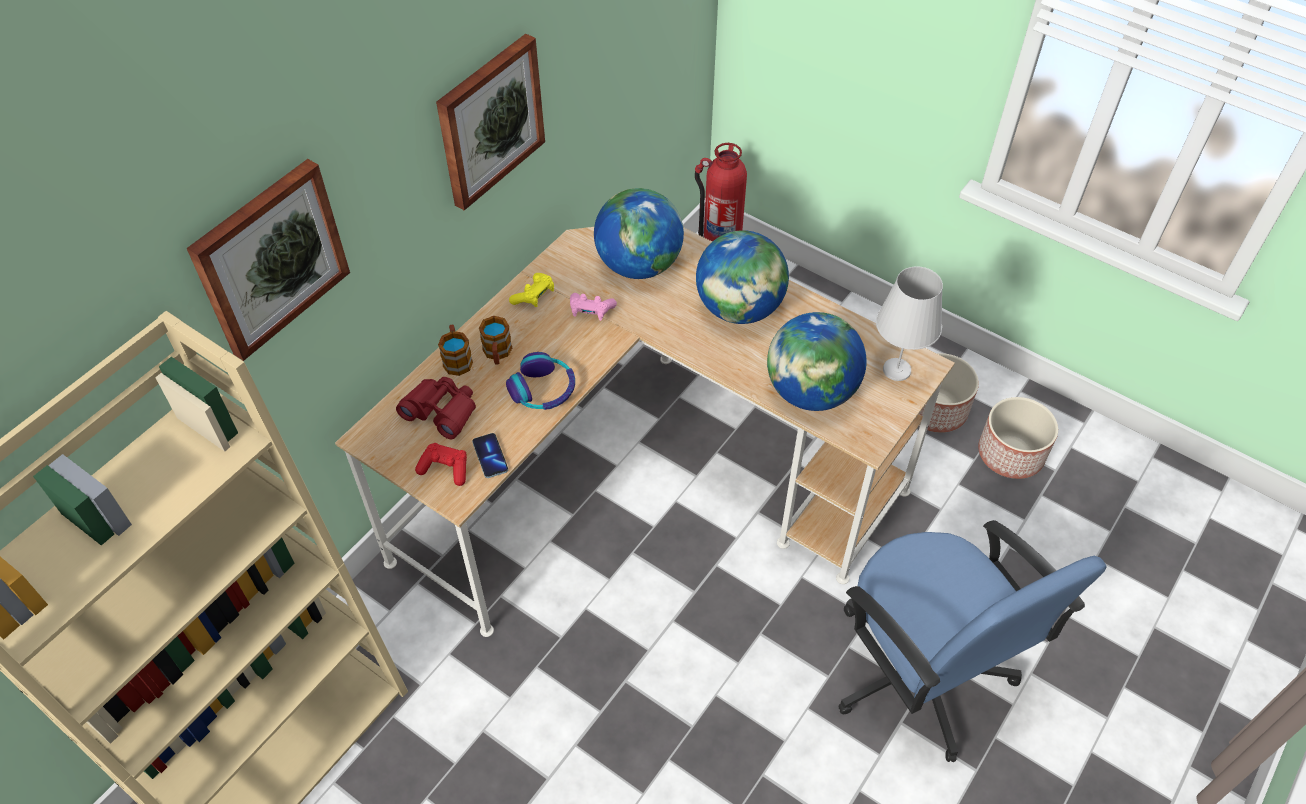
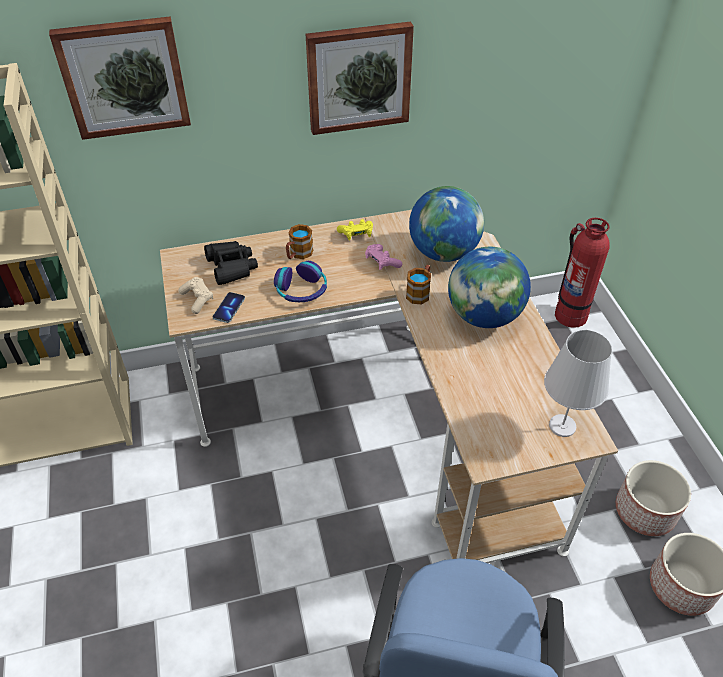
camera: 40 degrees right, 5 degrees down
(441, 411) = (231, 267): red binoculars -> black binoculars
(445, 469) = (197, 299): red game controller -> beige game controller
(457, 359) = (273, 244): mug -> mug (420, 292)
(811, 392) = (477, 400): globe -> none

